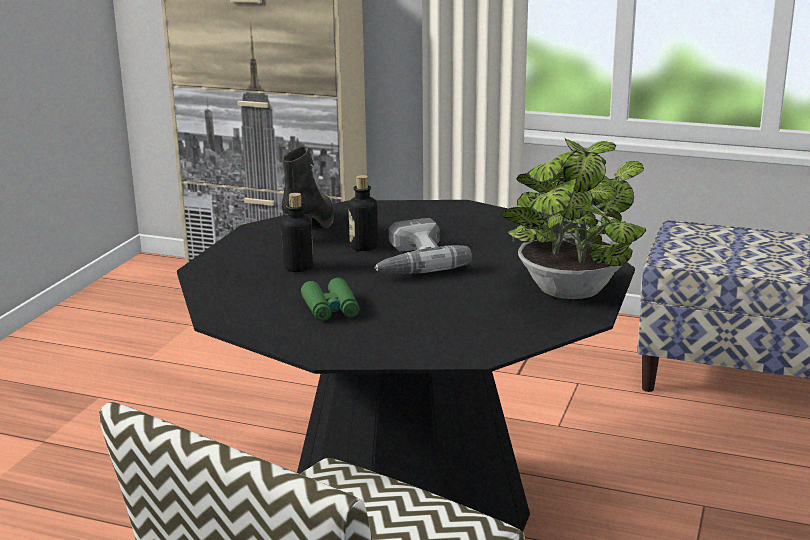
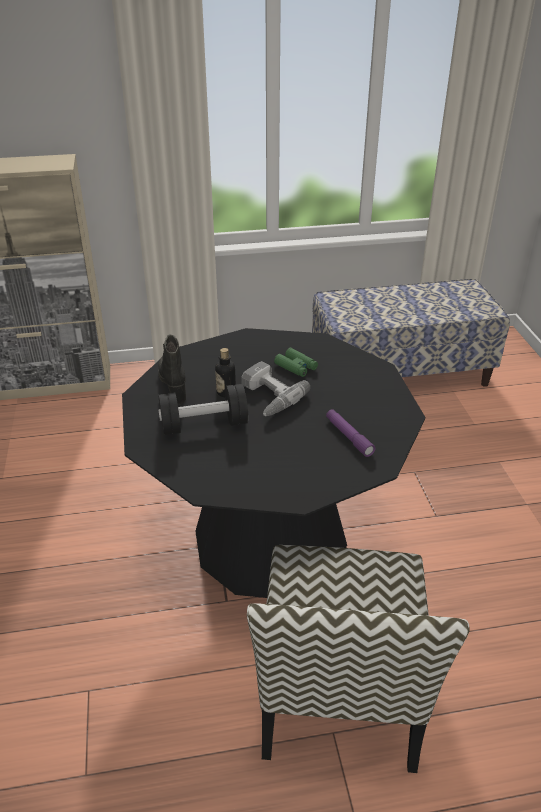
camera: 30 degrees left, 15 degrees up
(298, 267) = (204, 425): bottle -> black dumbbell
(330, 308) = (262, 457): green binoculars -> green binoculars (296, 367)
(470, 317) = (348, 437): none -> purple flashlight
(568, 294) = (381, 398): potted plant -> none

